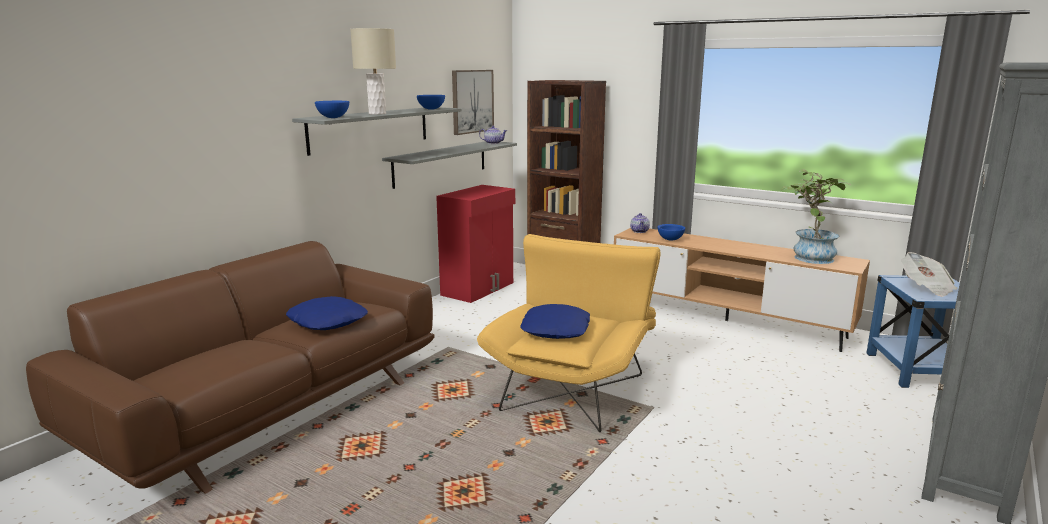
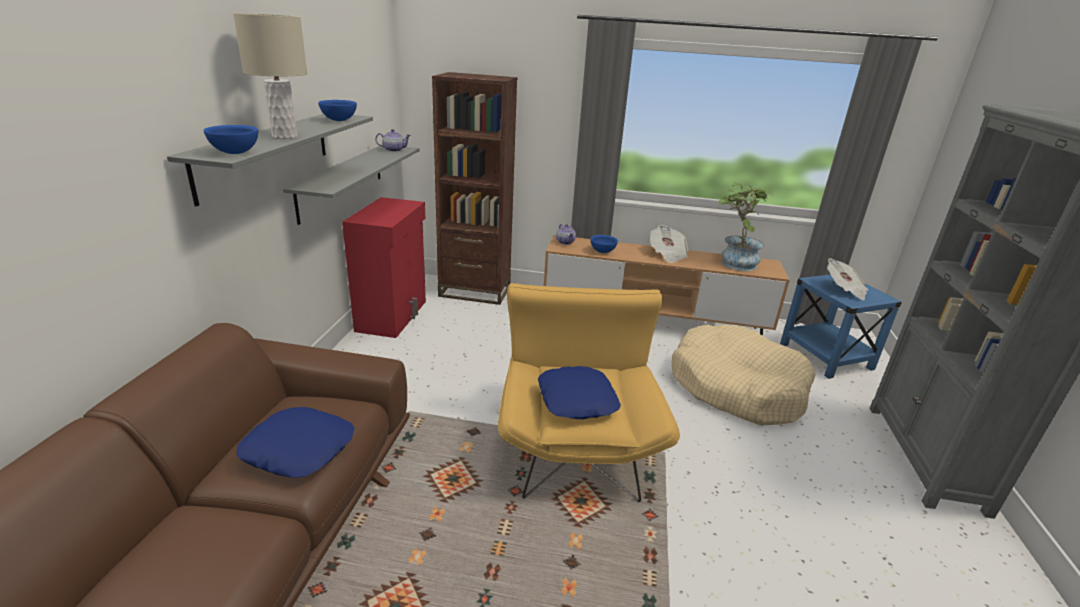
camera: 25 degrees left, 10 degrees up
(472, 101) = (364, 99): picture -> none
(738, 246) = (667, 255): none -> newspaper
(777, 378) = (736, 387): none -> beige dog bed

